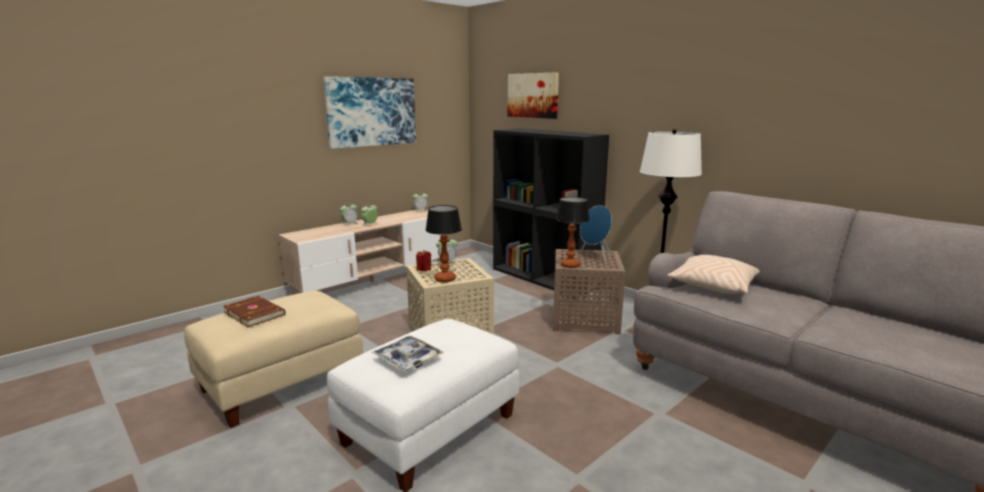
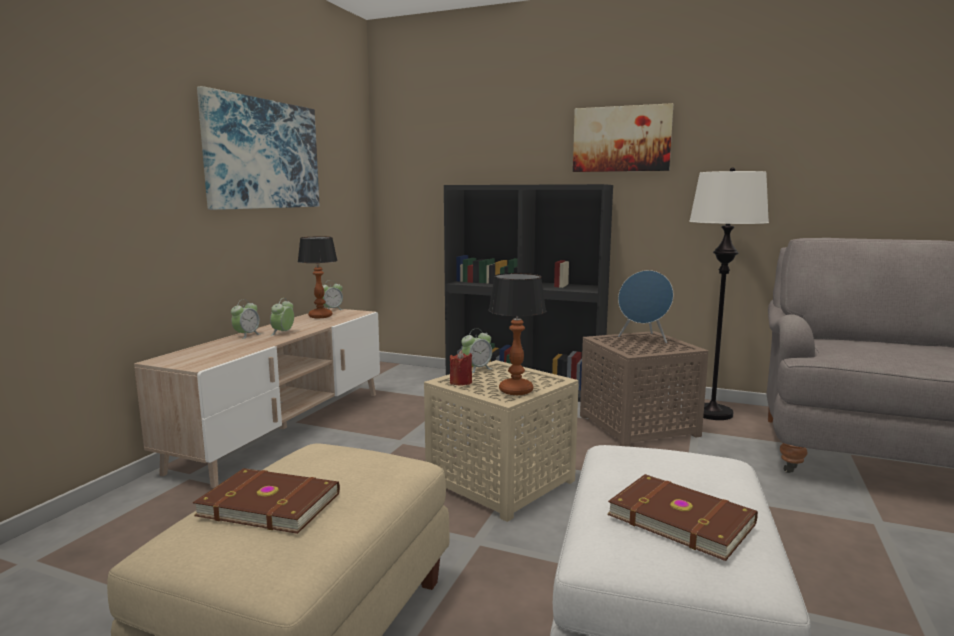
camera: 25 degrees left, 5 degrees down
(407, 359) = (681, 518): tray -> brown book
(533, 95) = (486, 140): picture -> picture (621, 139)
(569, 265) = (637, 352): table lamp -> table lamp (320, 316)
(712, 286) = (860, 348): beige pillow -> none

